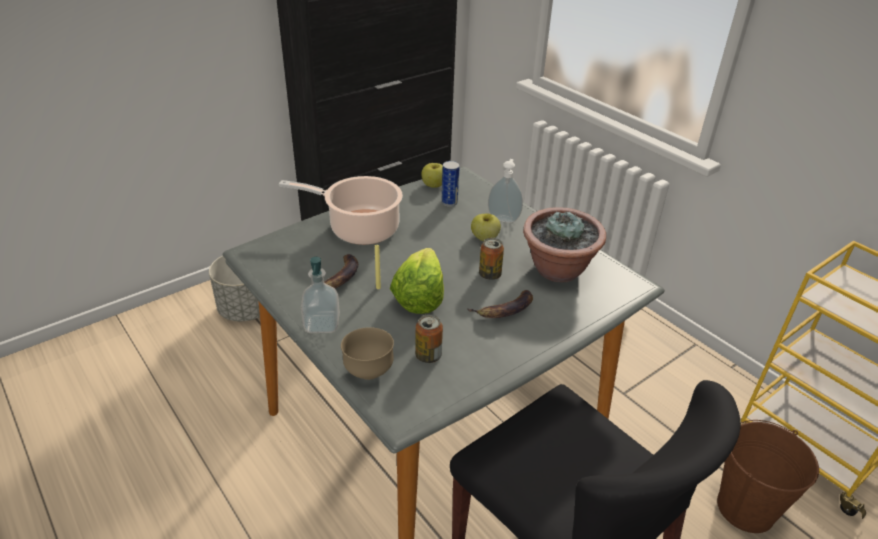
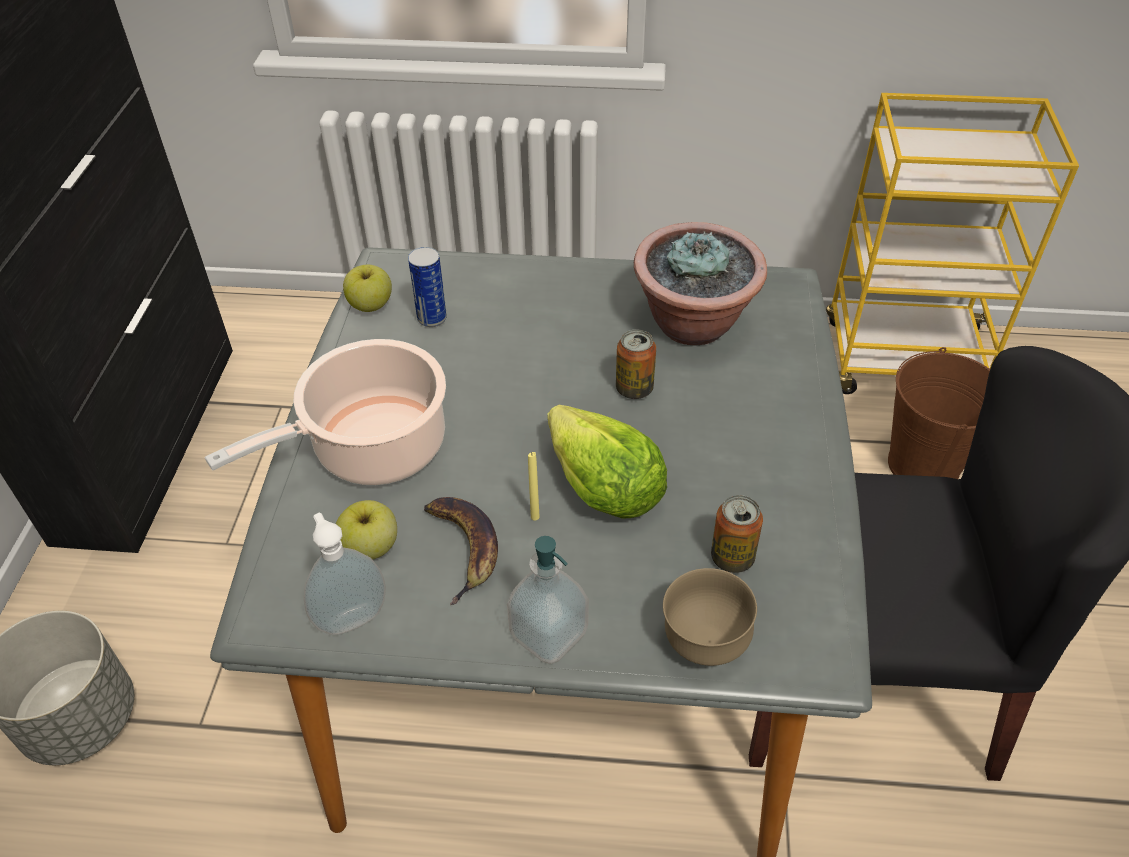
camera: 45 degrees left, 10 degrees up
(484, 238) = (553, 340): apple -> apple (371, 547)
(504, 218) = (533, 295): soap dispenser -> soap dispenser (351, 617)
(505, 310) = (718, 423): banana -> none

